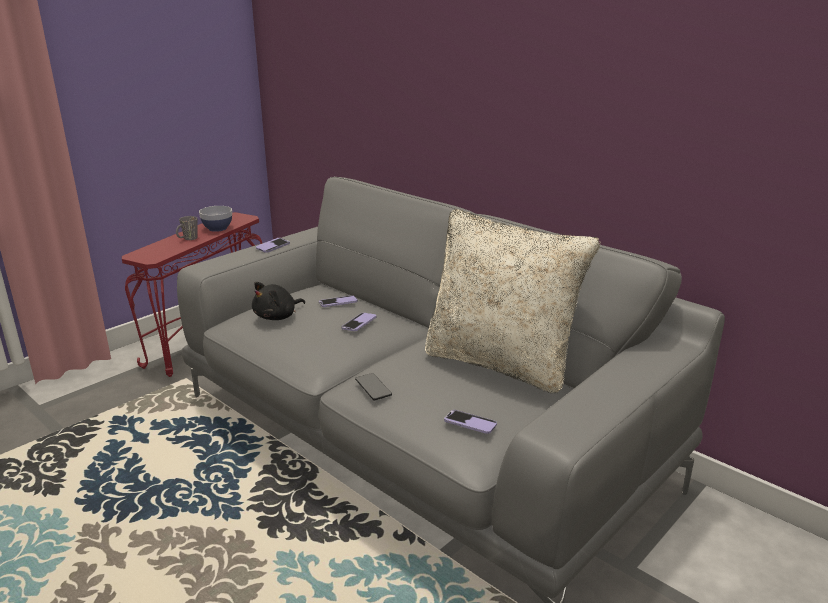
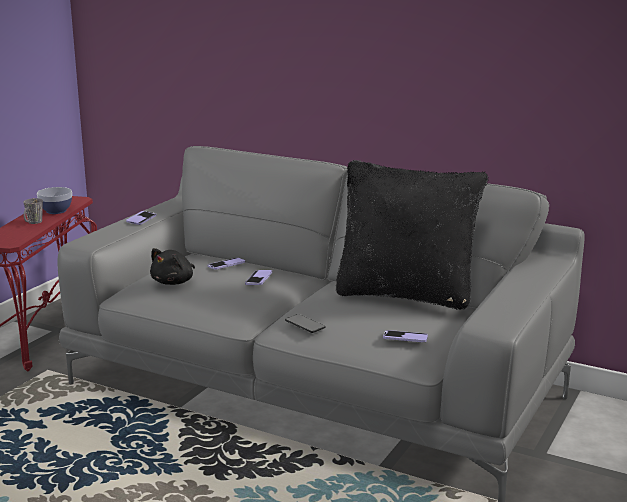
camera: 15 degrees left, 5 degrees down
(499, 367) = (406, 298): beige pillow -> black pillow

